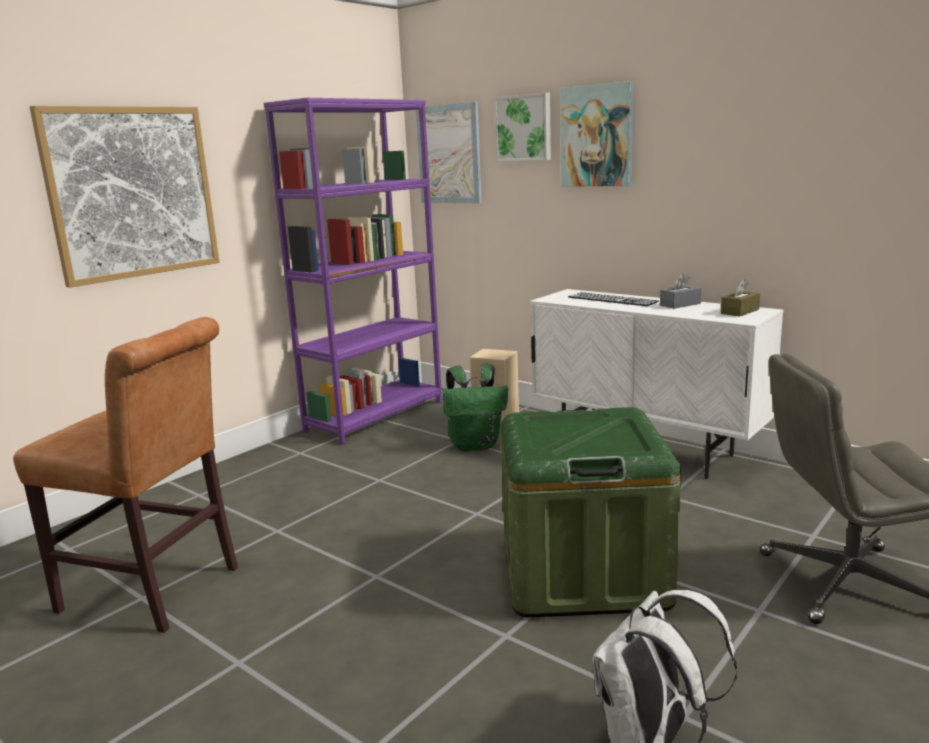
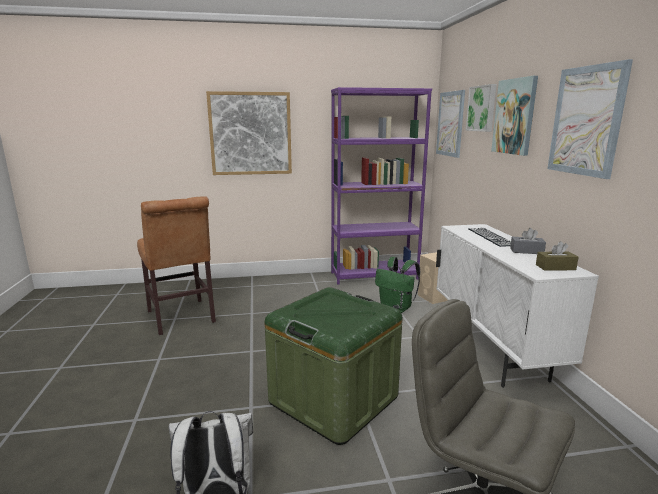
camera: 40 degrees right, 0 degrees up
(726, 135) = (586, 121): none -> picture

